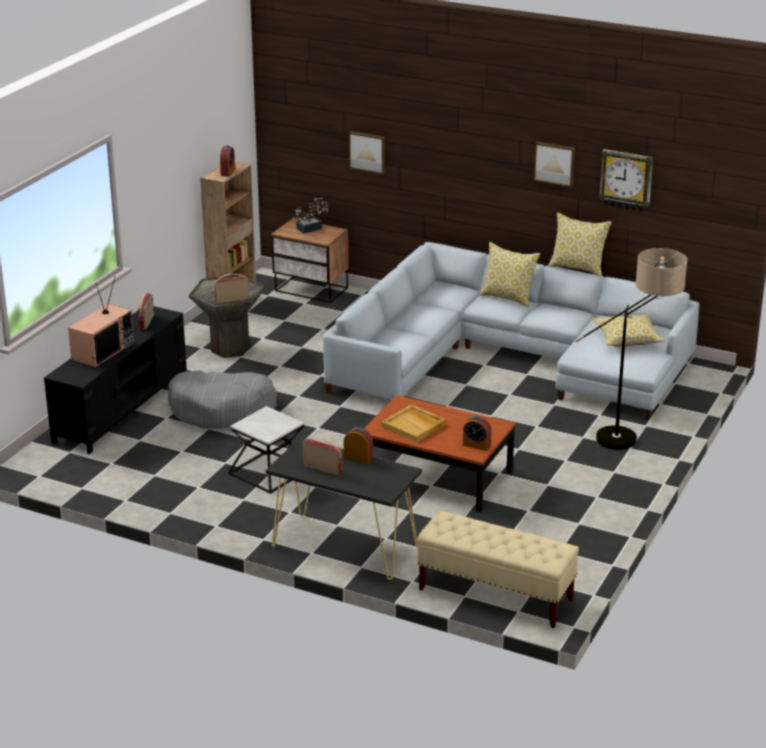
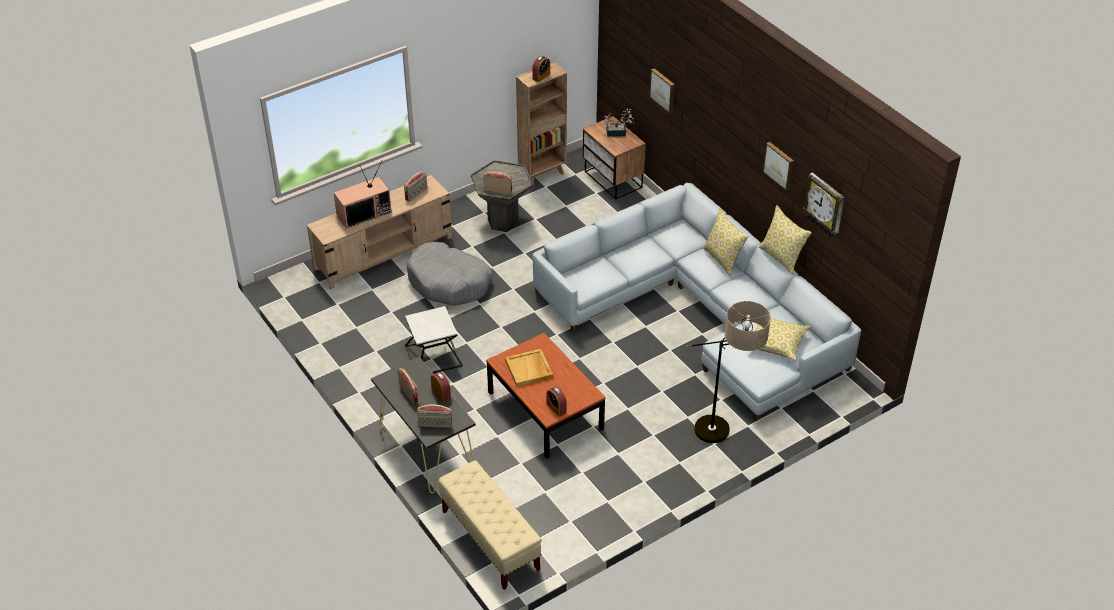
camera: 30 degrees right, 15 degrees up
(122, 408) = (384, 253): black tv stand -> beige tv stand
(380, 483) = (435, 425): none -> radio

